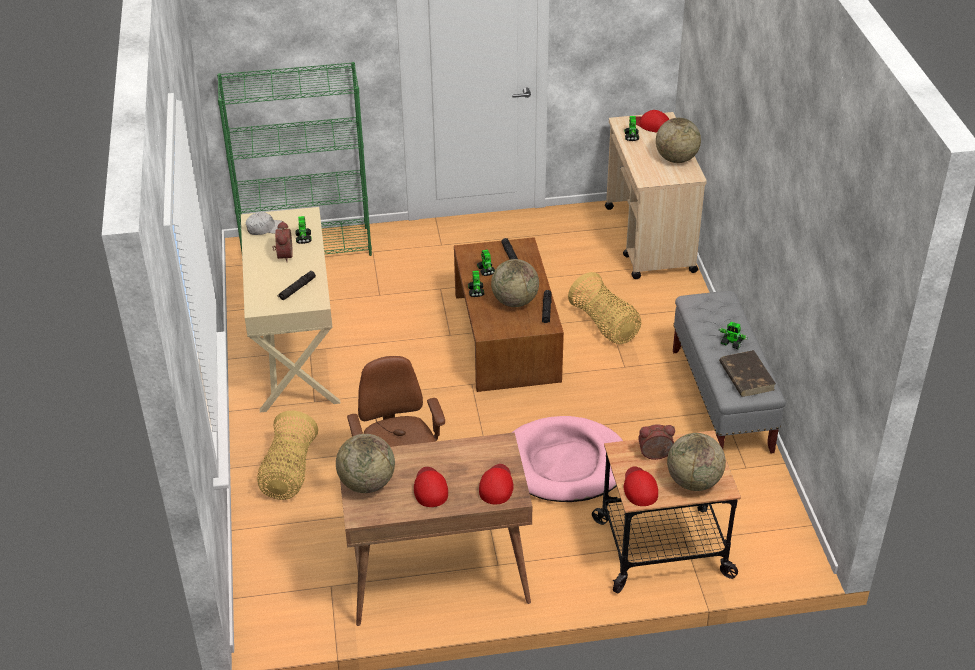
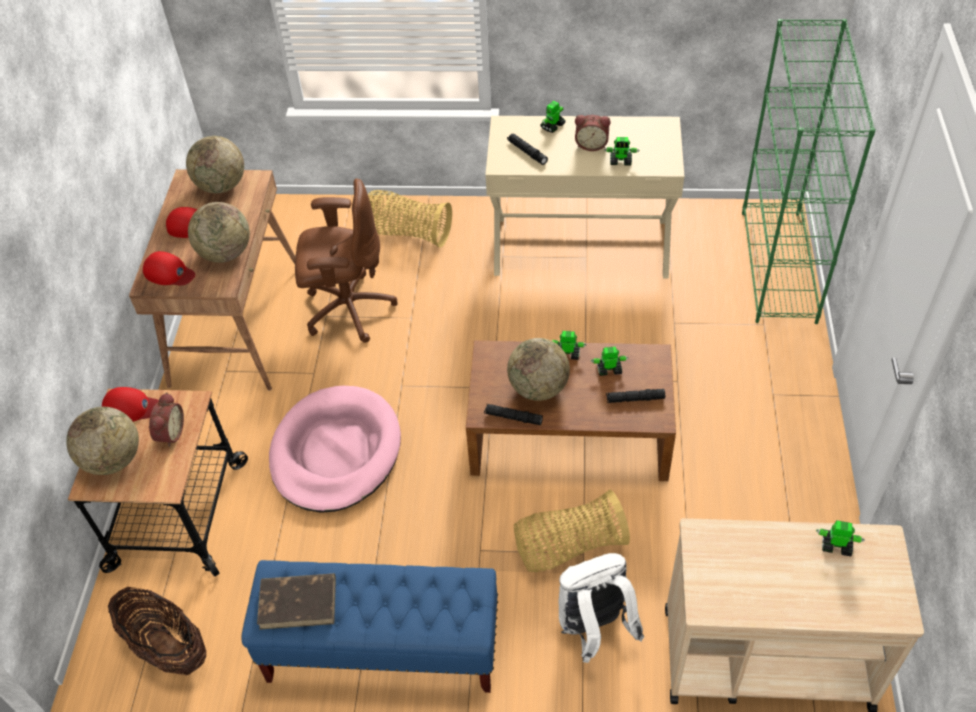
camera: 105 degrees right, 10 degrees up
(265, 228) = (646, 133): white cap -> none
(651, 124) = (877, 586): red cap -> none
(661, 307) = (594, 628): none -> white backpack
(676, 159) = (759, 595): globe -> globe (225, 253)
(721, 401) = (382, 649): grey bench -> blue bench
(731, 343) = (368, 605): toy robot -> toy robot (552, 126)
(775, 517) = (167, 647): none -> basket

